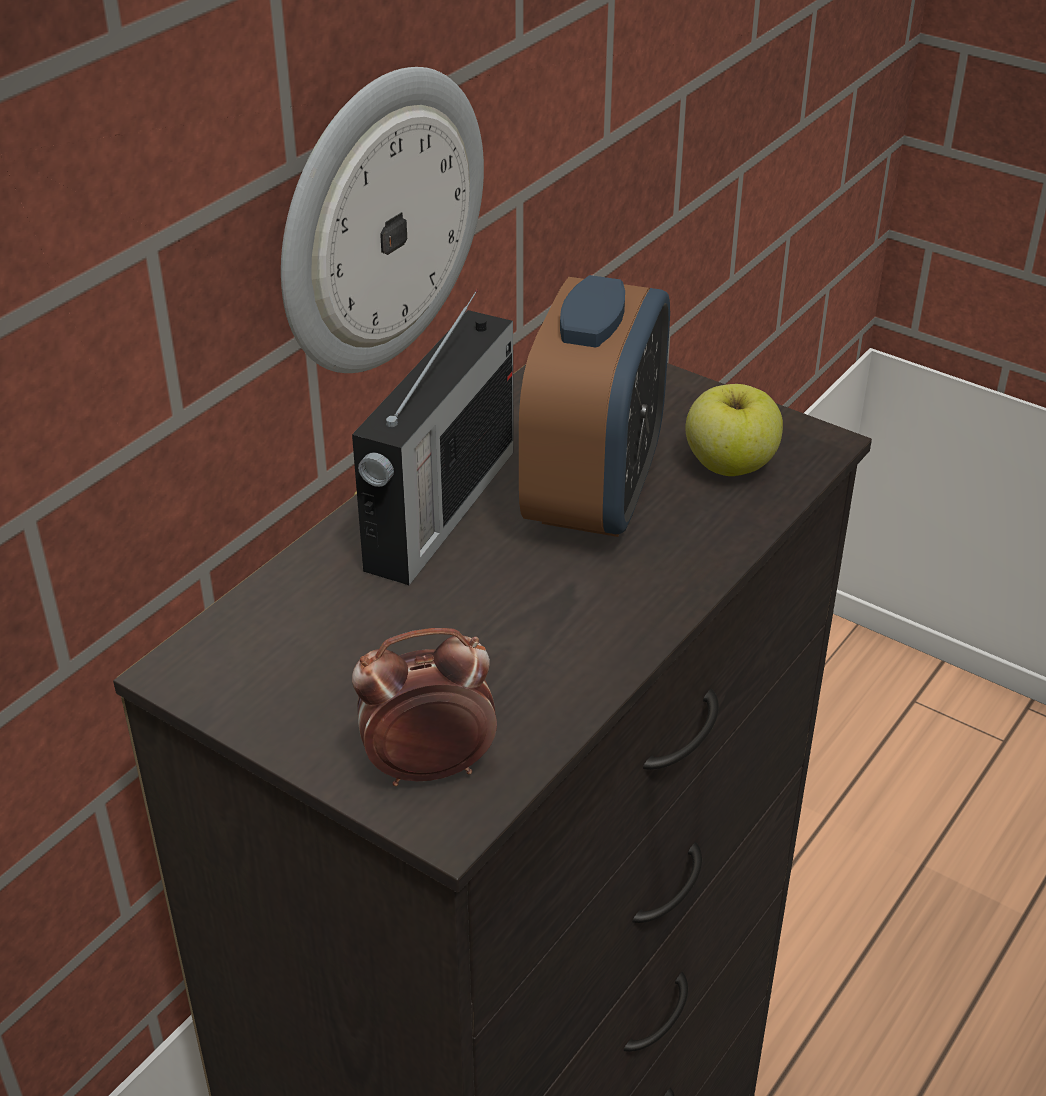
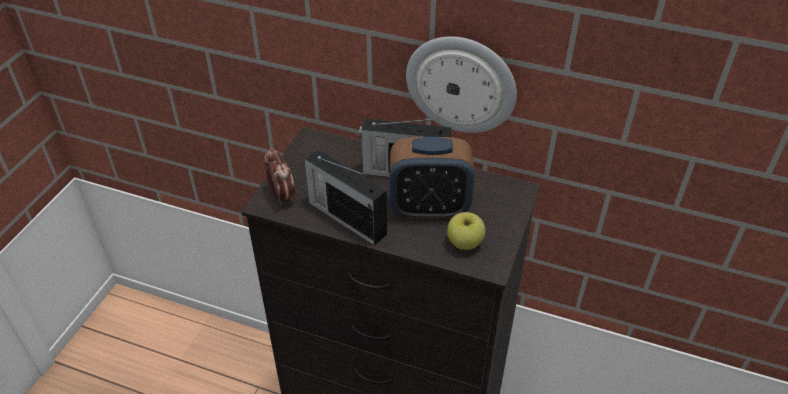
camera: 75 degrees right, 5 degrees up
(574, 644) = (346, 217): none -> radio

